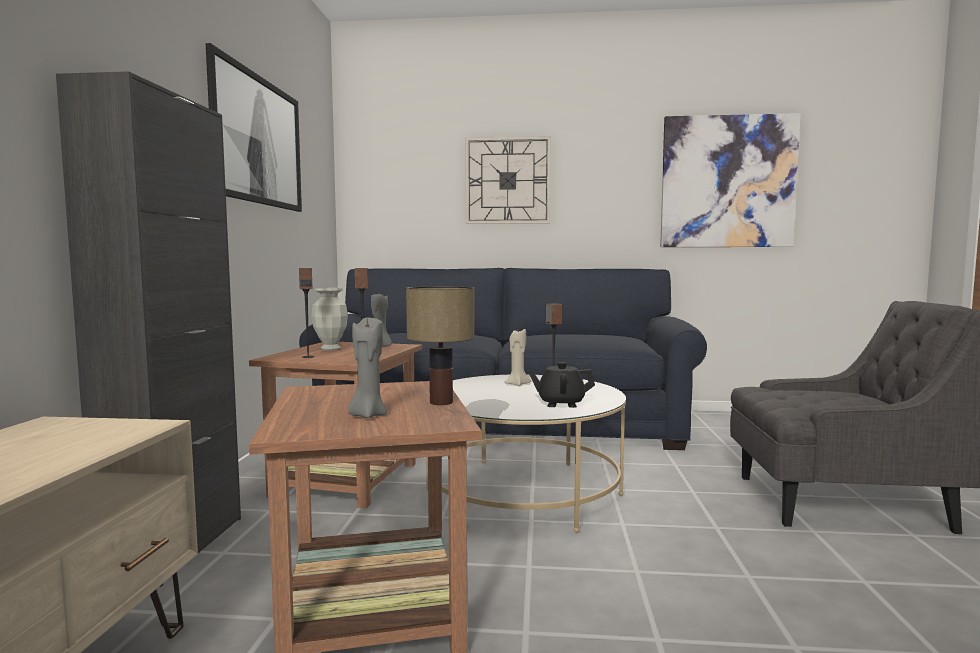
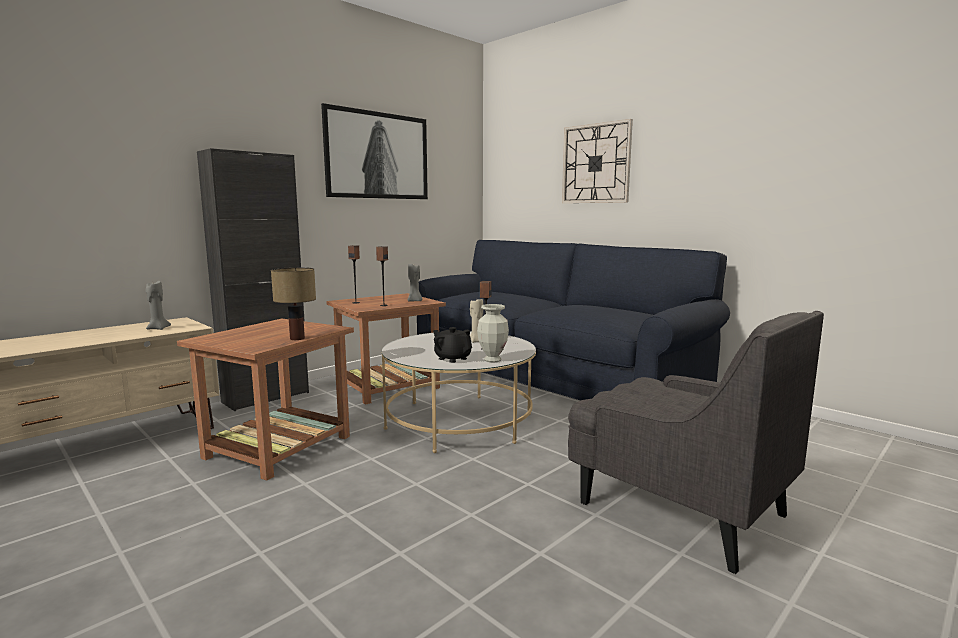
camera: 40 degrees right, 5 degrees up
(330, 349) = (385, 299): vase -> vase (492, 360)
(368, 415) = (249, 338): grey candle -> grey candle (158, 328)
(727, 182) = (815, 152): picture -> none

